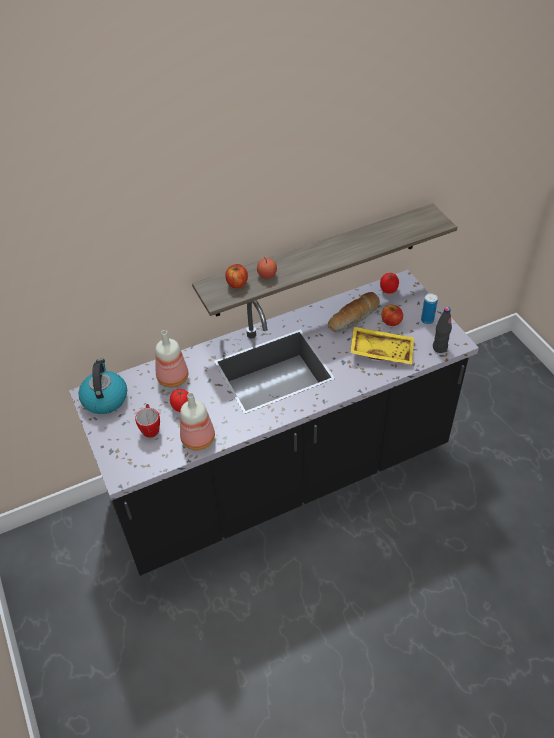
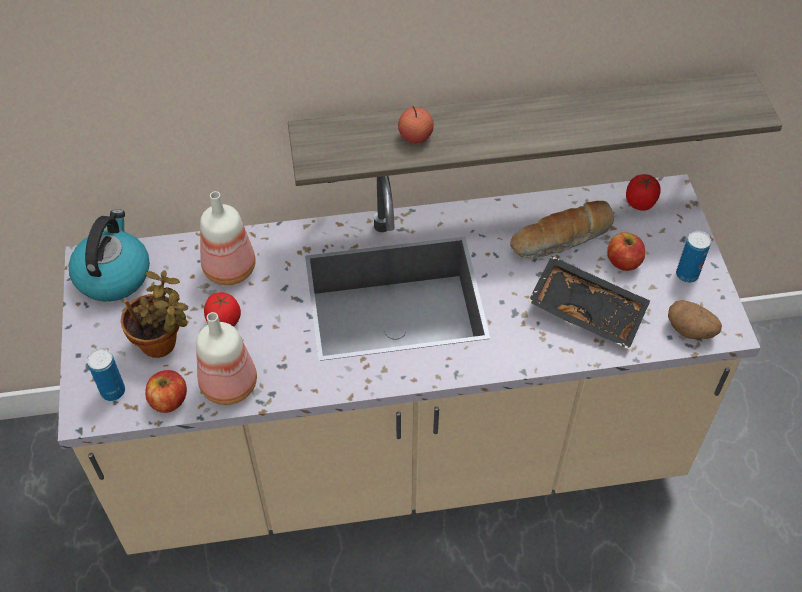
camera: 15 degrees right, 5 degrees up
(131, 460) = (113, 391): none -> can
(150, 428) = (163, 344): mug -> potted plant
(237, 283) = (360, 140): apple -> apple (169, 400)
(281, 477) = (401, 455): black counter -> beige counter
(381, 350) = (587, 309): yellow tray -> black tray
(439, 347) = (690, 330): black bottle -> potato

